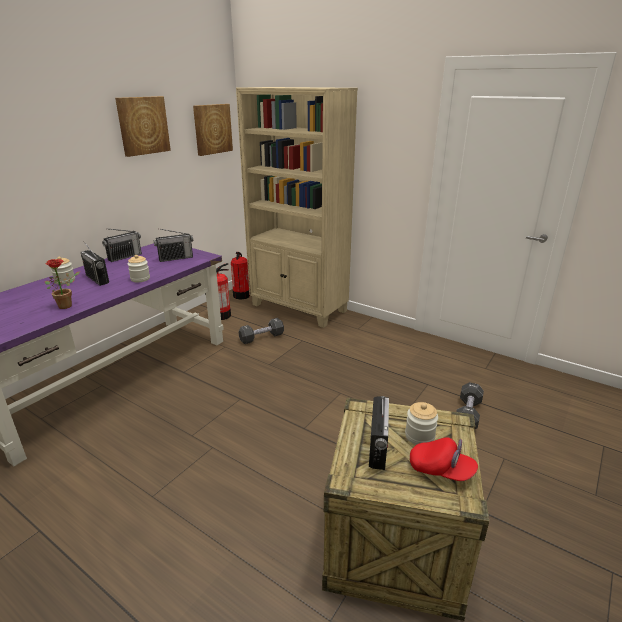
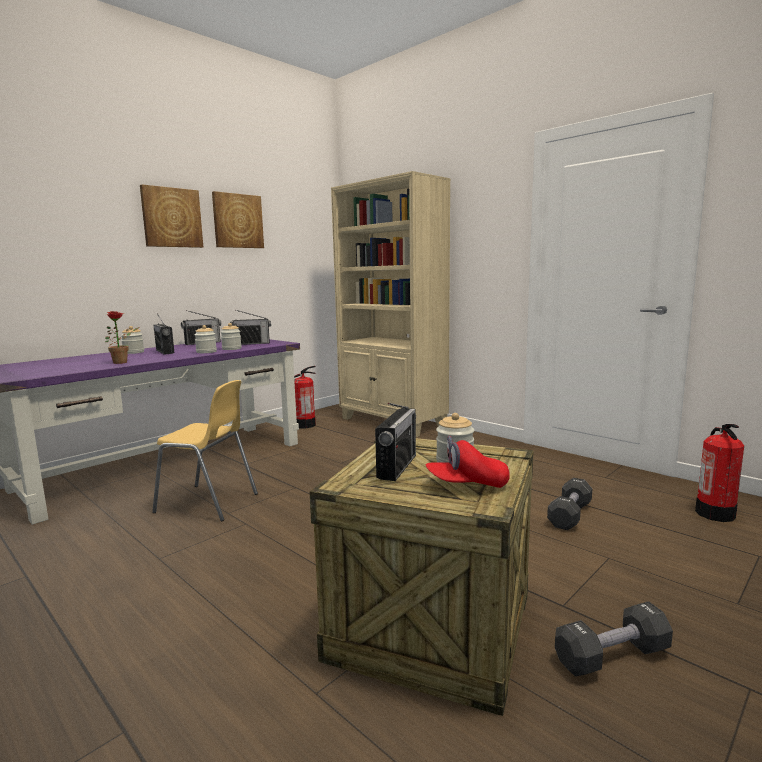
camera: 10 degrees right, 15 degrees down
(162, 271) = (231, 349): none -> jar
(169, 425) = (208, 503): none -> yellow chair
(212, 129) = (311, 235): picture -> picture (171, 217)
(242, 295) = (334, 411): fire extinguisher -> fire extinguisher (715, 513)
(261, 338) = (341, 442): black dumbbell -> black dumbbell (611, 656)
(441, 470) = (467, 485): red cap -> red cap turned 135 degrees clockwise

